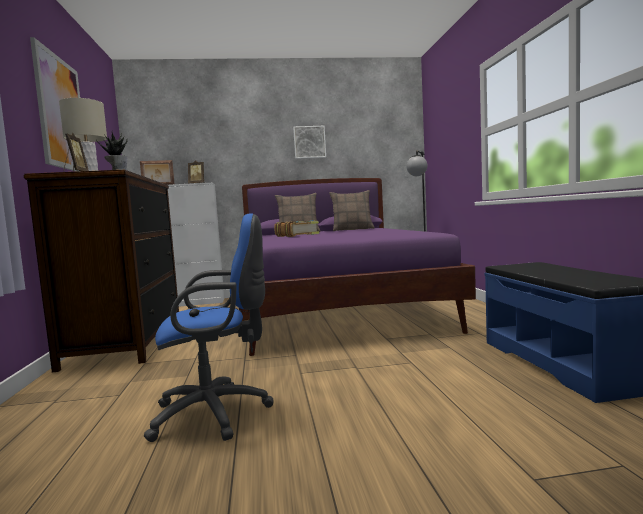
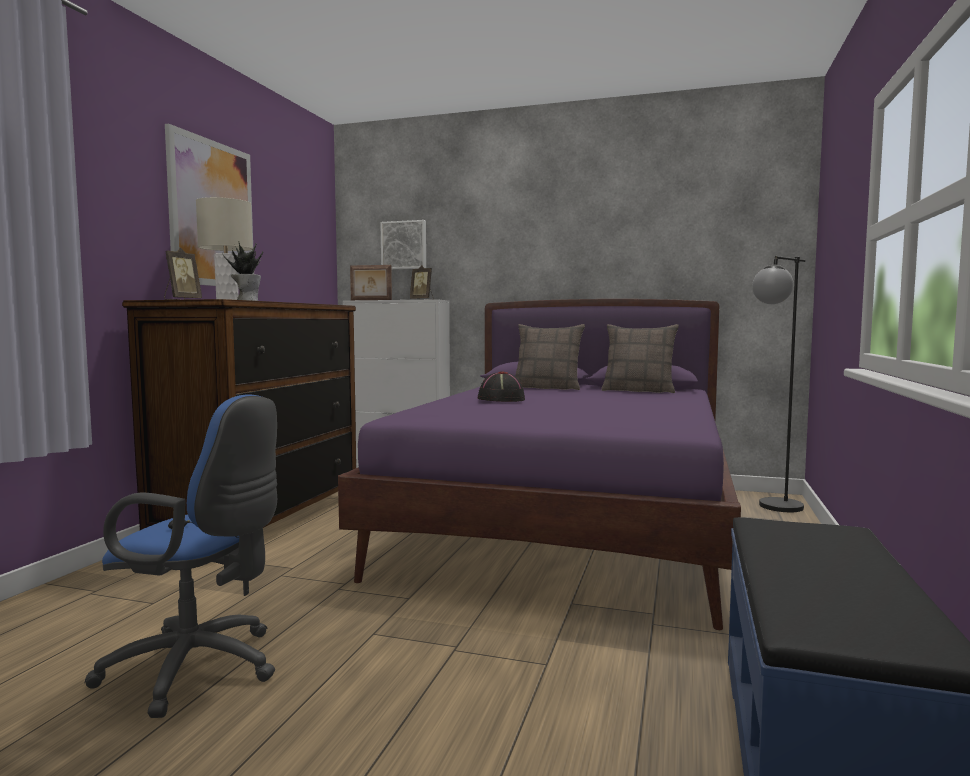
camera: 25 degrees right, 0 degrees up
(297, 235) = (500, 399): book -> black hat
(309, 142) = (598, 237): picture -> picture (404, 245)

